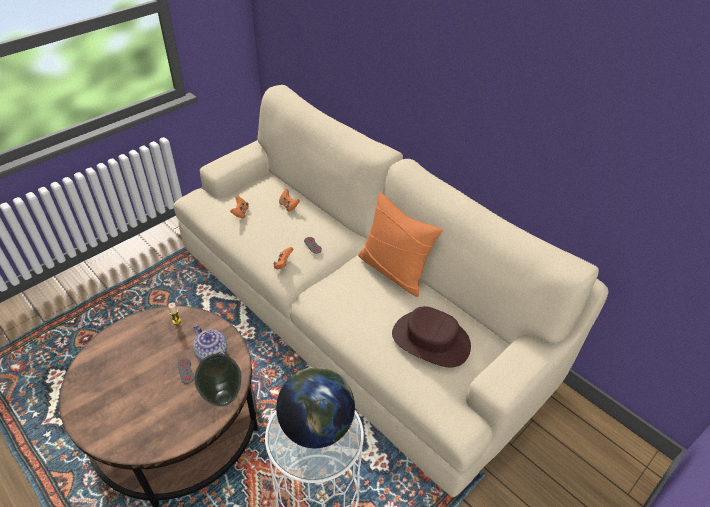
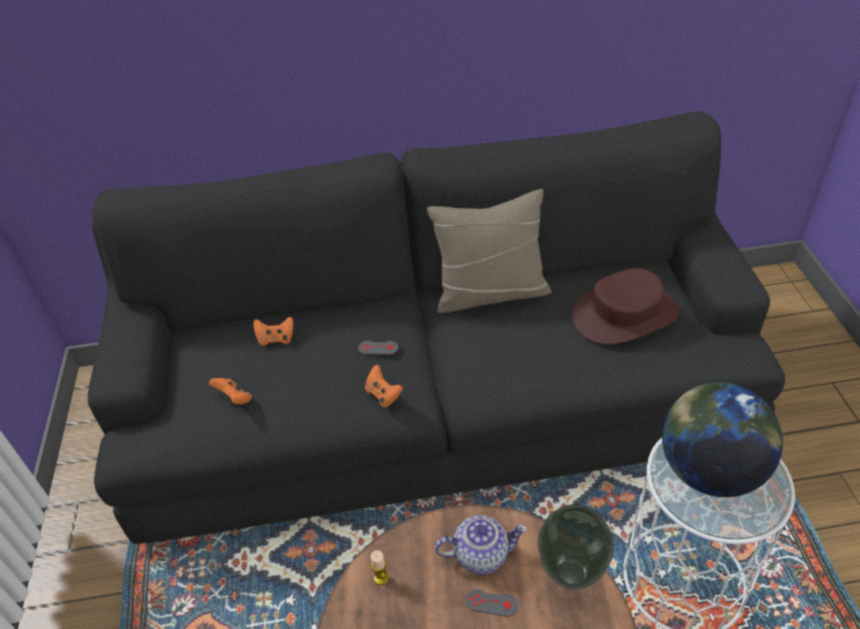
camera: 50 degrees left, 0 degrees up
(354, 312) = (436, 402): beige sofa -> black sofa
(394, 270) = (491, 293): orange pillow -> beige pillow

